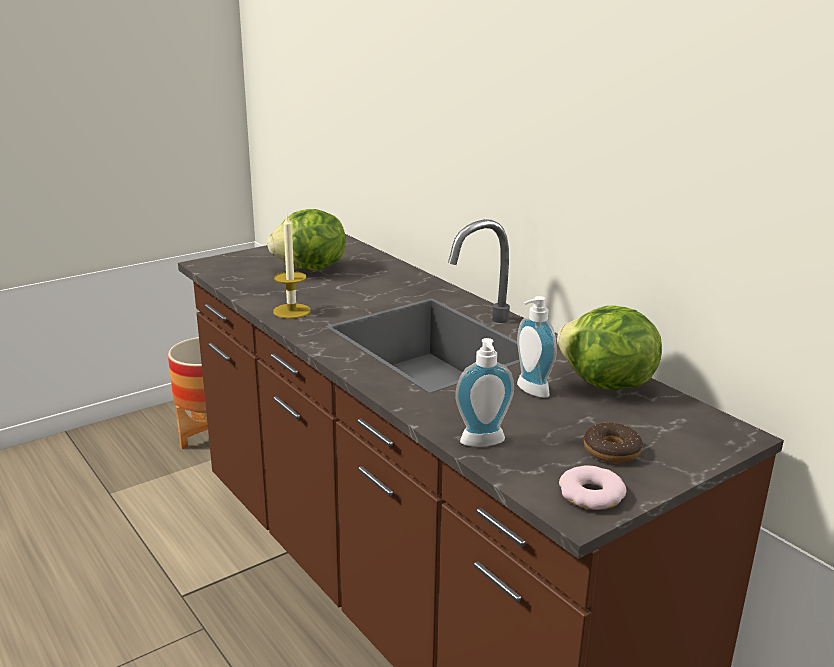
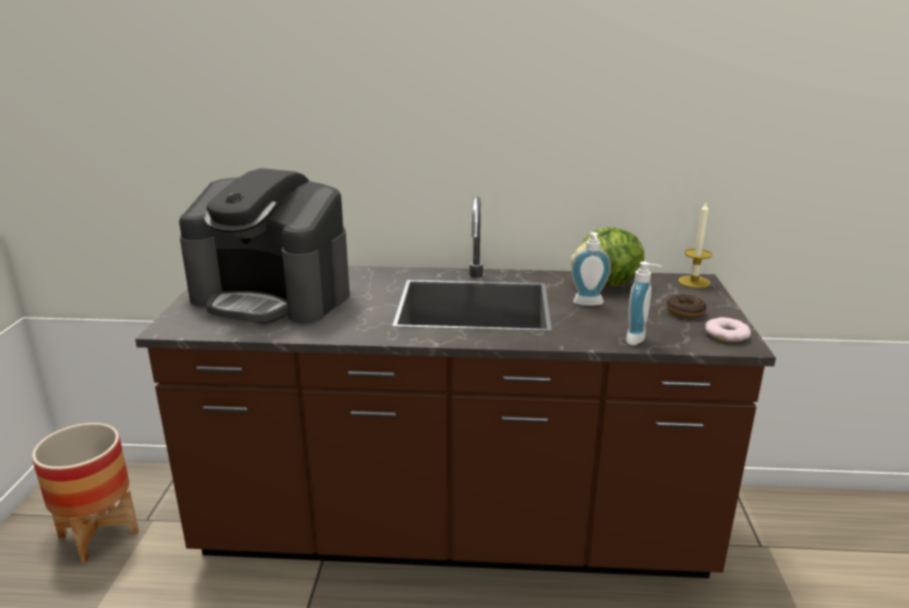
camera: 50 degrees left, 0 degrees up
(291, 311) = (342, 328): candle -> candle (694, 282)
(311, 269) = (273, 296): lettuce -> coffee machine

